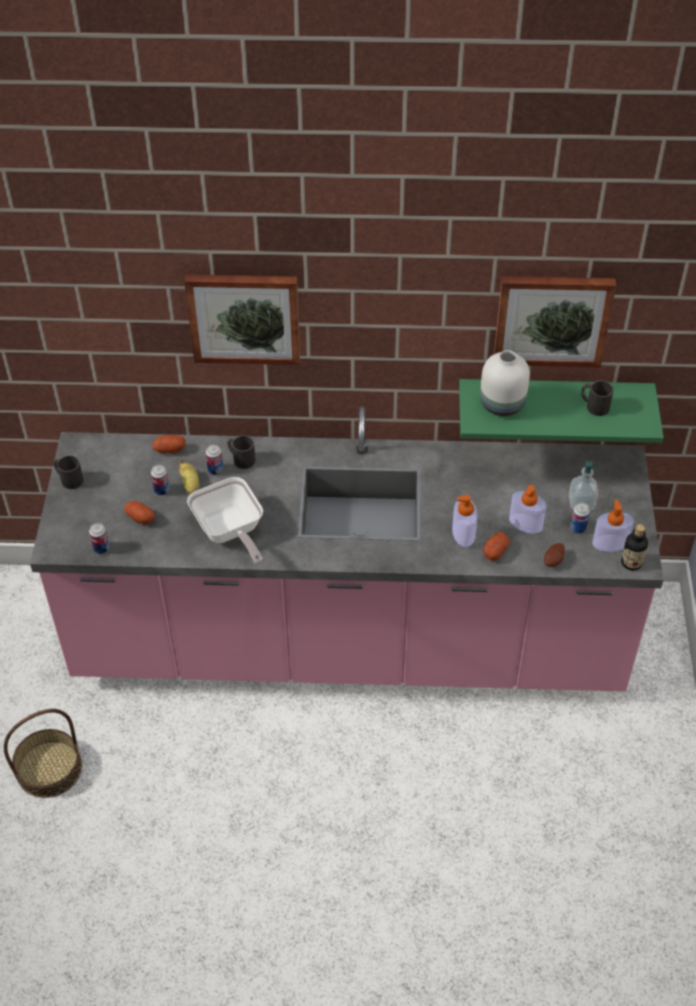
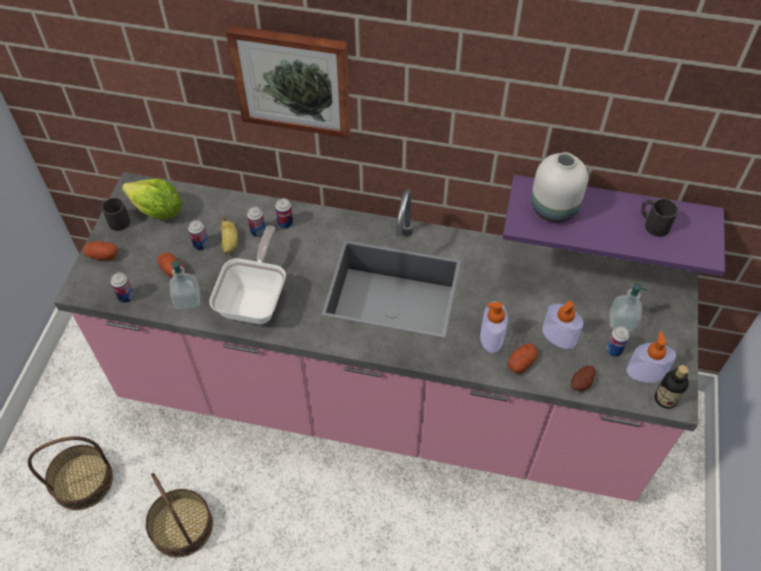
camera: 10 degrees right, 5 degrees up
(108, 465) = (158, 211): none -> lettuce
(163, 542) = (187, 300): none -> soap dispenser
(167, 794) = (181, 526): none -> basket
(169, 449) = (219, 204): potato -> potato (103, 256)
(230, 532) = (255, 299): frying pan -> frying pan turned 150 degrees counterclockwise
(240, 458) = (285, 223): black mug -> can
(552, 319) = (622, 124): picture -> none
(553, 403) = (609, 213): green shelf -> purple shelf

